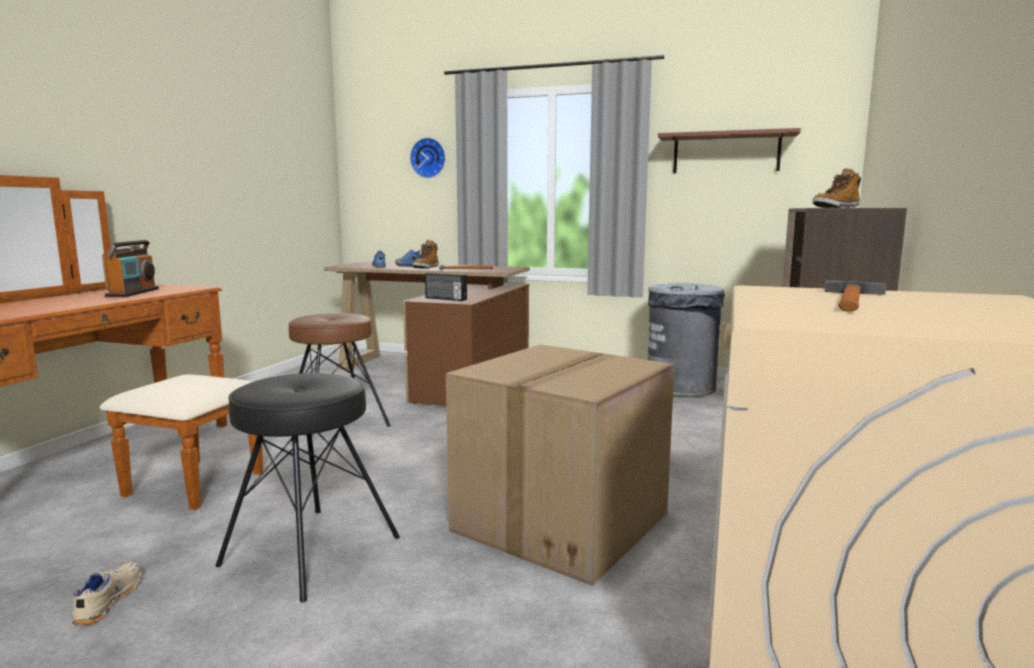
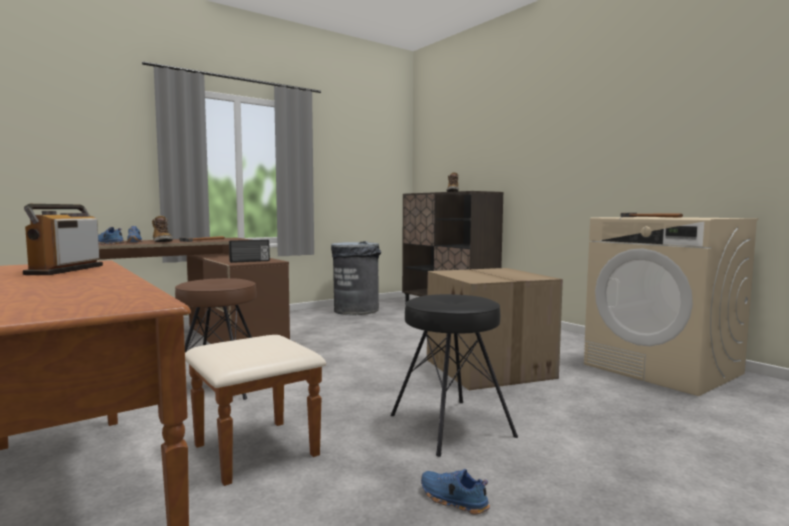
camera: 55 degrees left, 5 degrees down
(107, 601) = (452, 500): beige shoe -> blue shoe
(133, 293) = (65, 270): radio -> radio turned 120 degrees counterclockwise
(429, 158) = (116, 138): wall clock -> none
(726, 153) = (351, 159): shelf -> none

